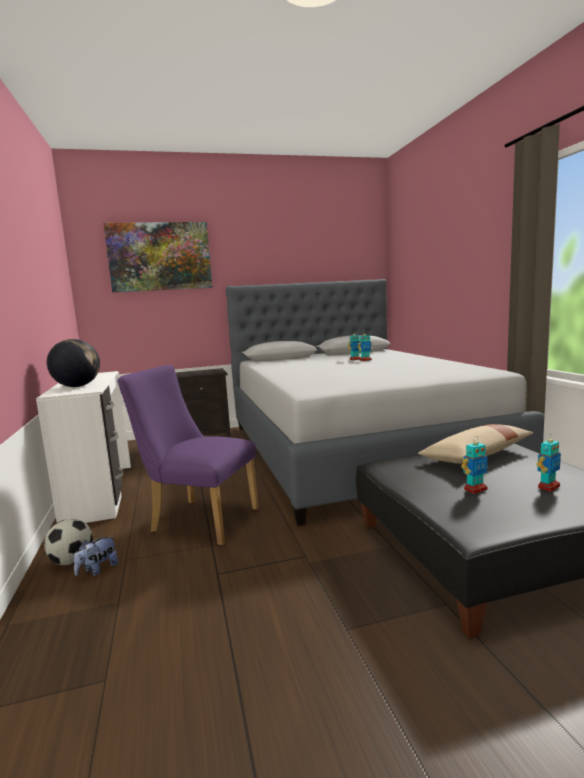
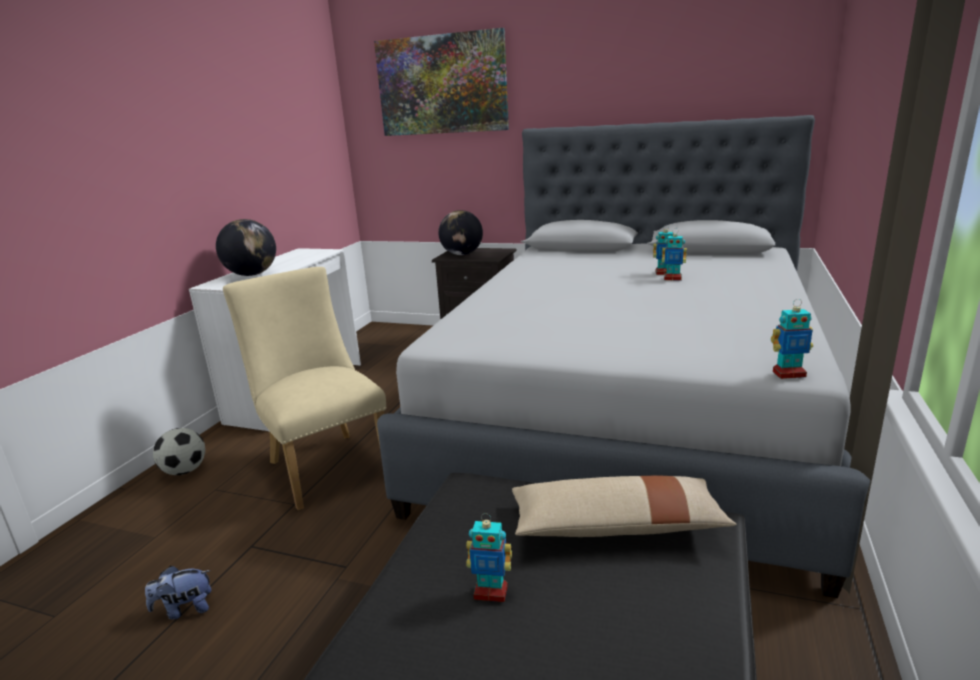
camera: 35 degrees right, 10 degrees up
(98, 570) = (186, 491): plush toy -> plush toy (185, 609)
(190, 374) = (462, 254): none -> globe
(198, 520) = (324, 464): purple chair -> beige chair
(548, 487) = (603, 647): toy robot -> toy robot (788, 374)

